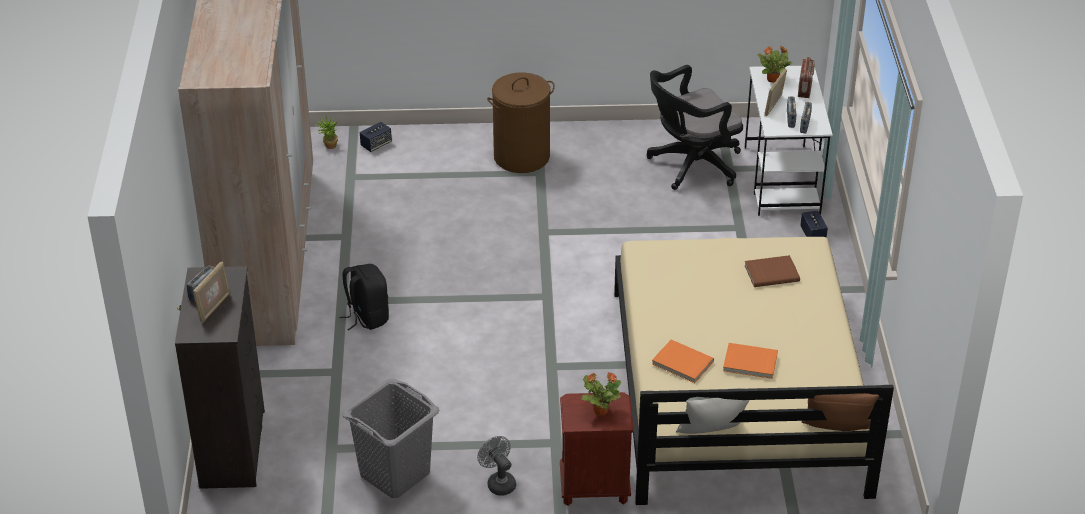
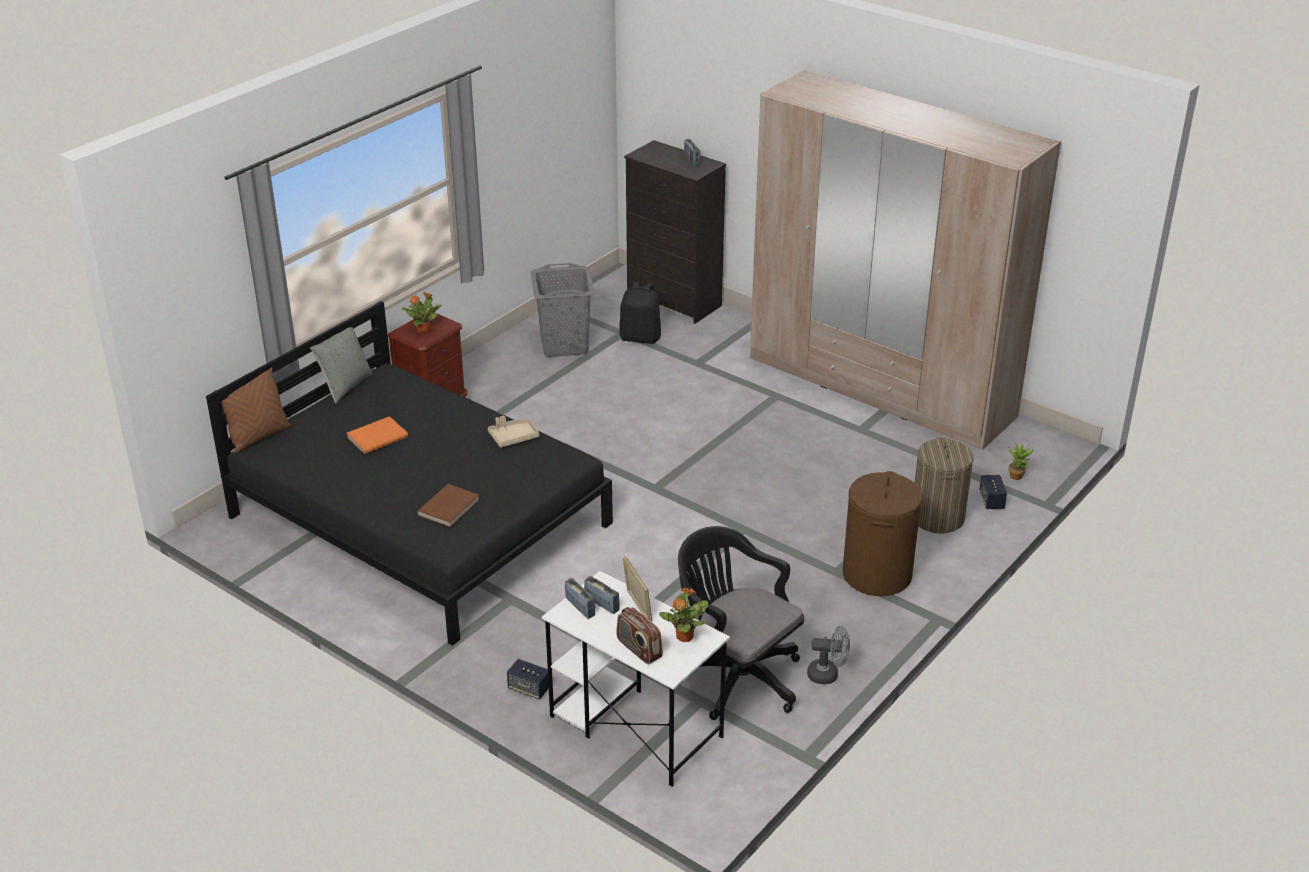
camera: 130 degrees right, 5 degrees down
(214, 307) = (669, 158): picture frame -> none
(367, 317) = (742, 398): black backpack -> black backpack (640, 338)
(425, 158) = (937, 518): none -> laundry basket
(498, 482) = (497, 377): grey fan -> grey fan (828, 674)
(655, 295) = (513, 437): none -> beige tray
(682, 363) = (425, 407): orange book -> none
(691, 166) = (735, 676): black office chair -> black office chair turned 60 degrees counterclockwise
(736, 390) = (420, 519): beige bed -> black bed

